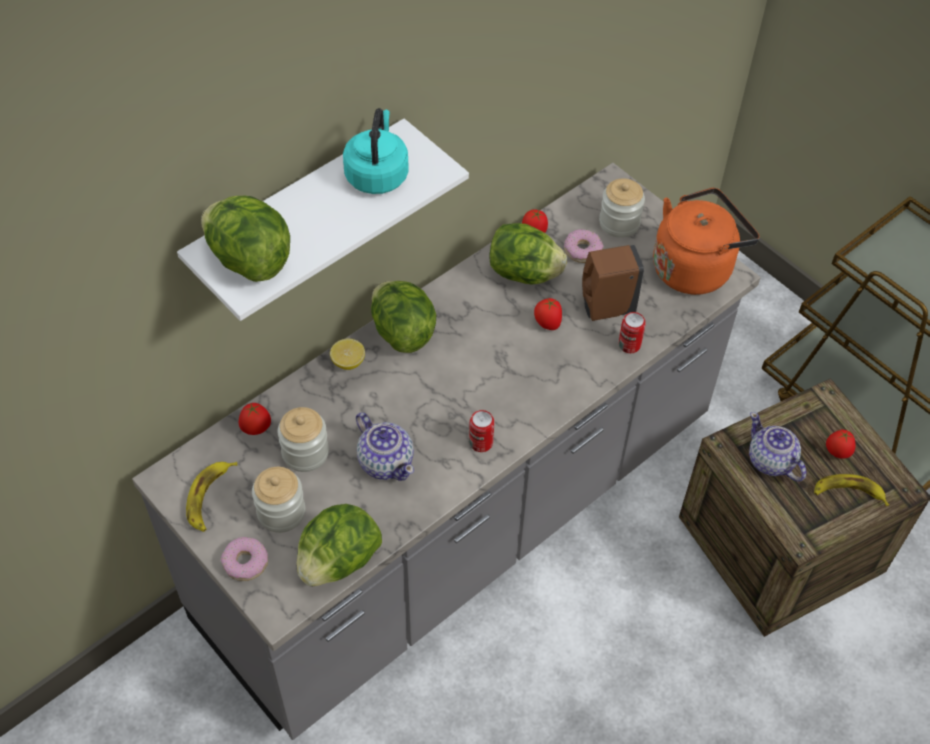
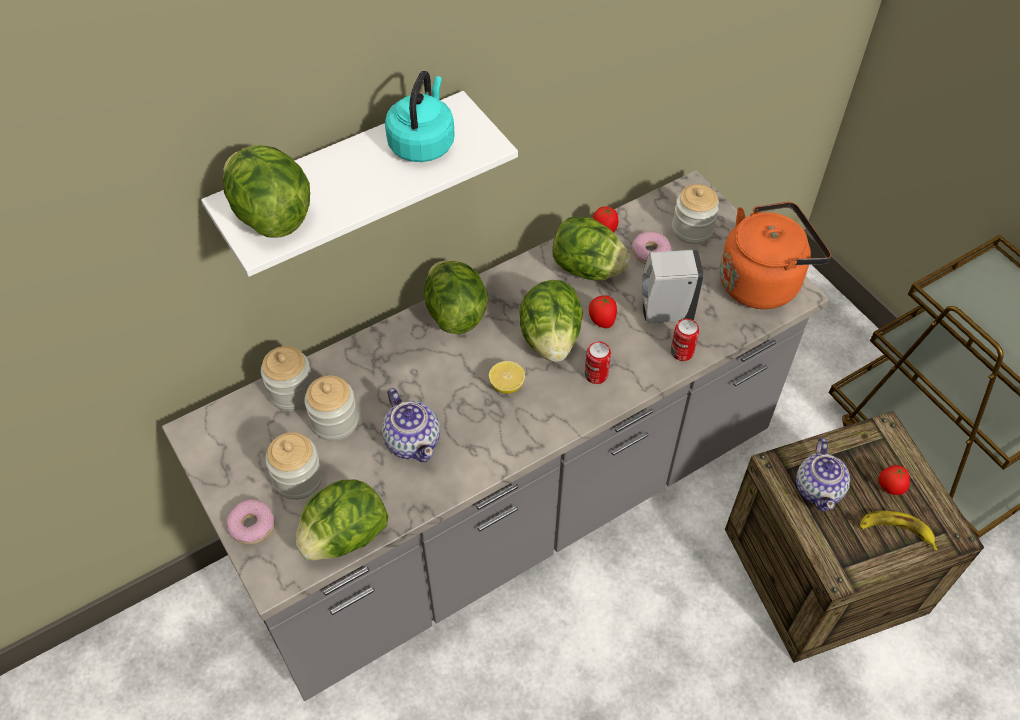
camera: 10 degrees right, 0 degrees up
(210, 498) = (232, 455): banana -> none
(256, 429) = (292, 392): tomato -> jar
(348, 362) = (396, 336): lemon -> lemon (507, 385)
(481, 442) = (512, 433): can -> can (596, 375)
(501, 346) = (550, 339): none -> lettuce
(605, 308) = (663, 312): brown soap dispenser -> white soap dispenser
(770, 461) = (818, 488): teapot -> teapot turned 150 degrees counterclockwise

